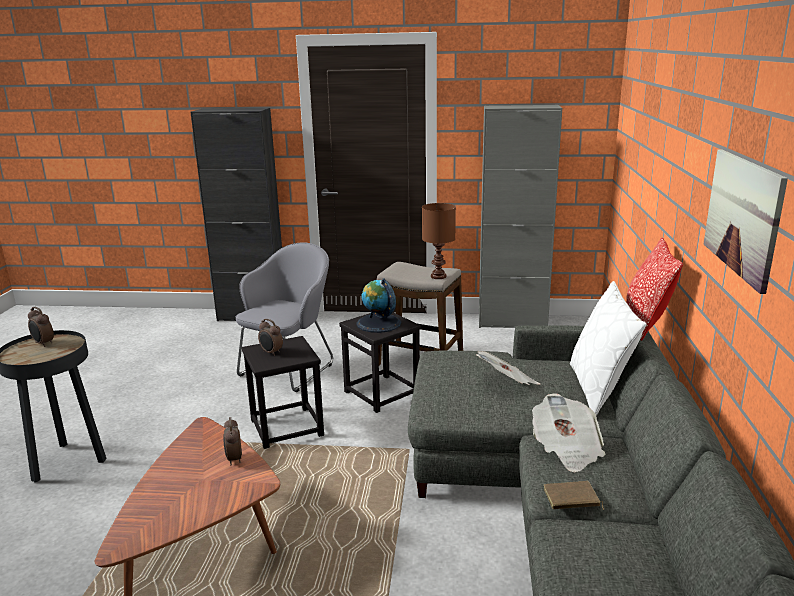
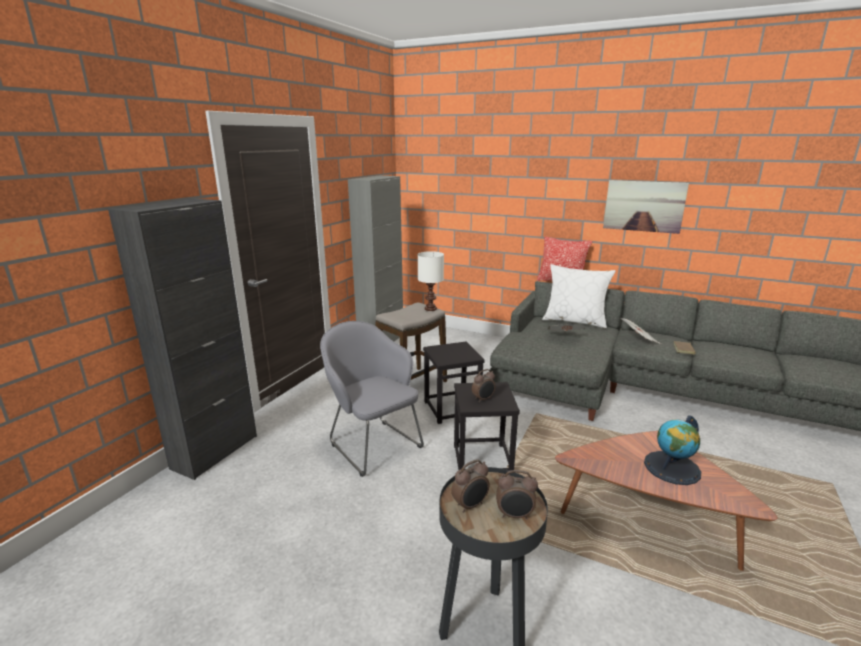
camera: 70 degrees left, 0 degrees up
(234, 459) = (628, 446): alarm clock -> alarm clock (515, 515)
(378, 323) = (453, 353): globe -> globe (672, 467)
(438, 277) = (431, 309): brown table lamp -> white table lamp

